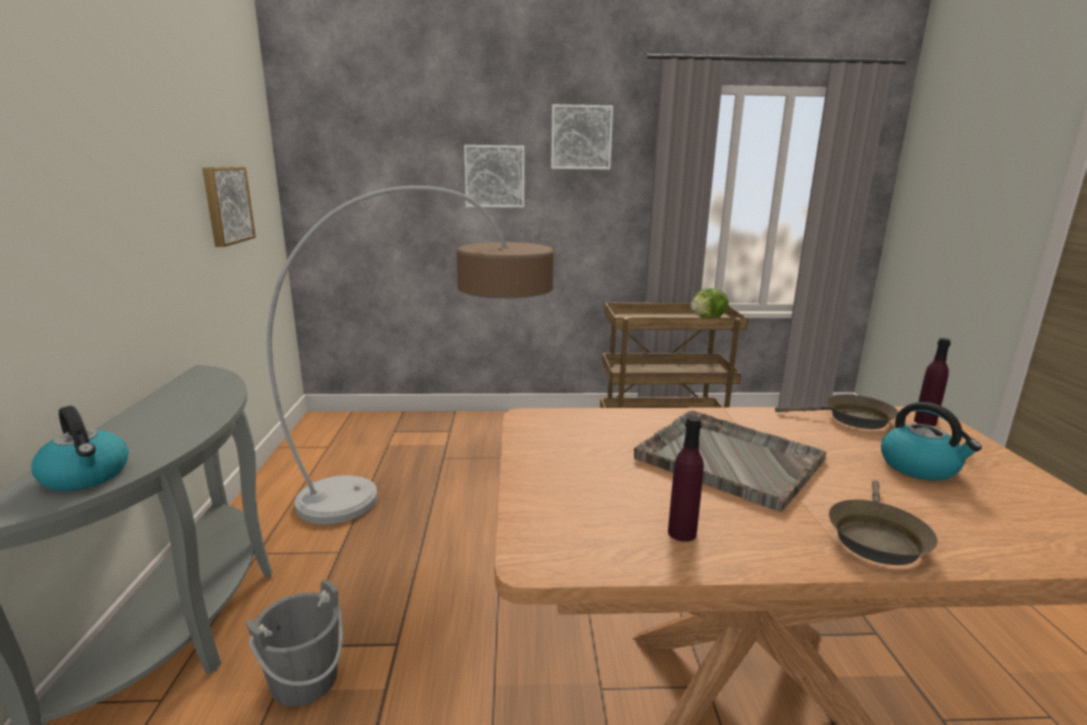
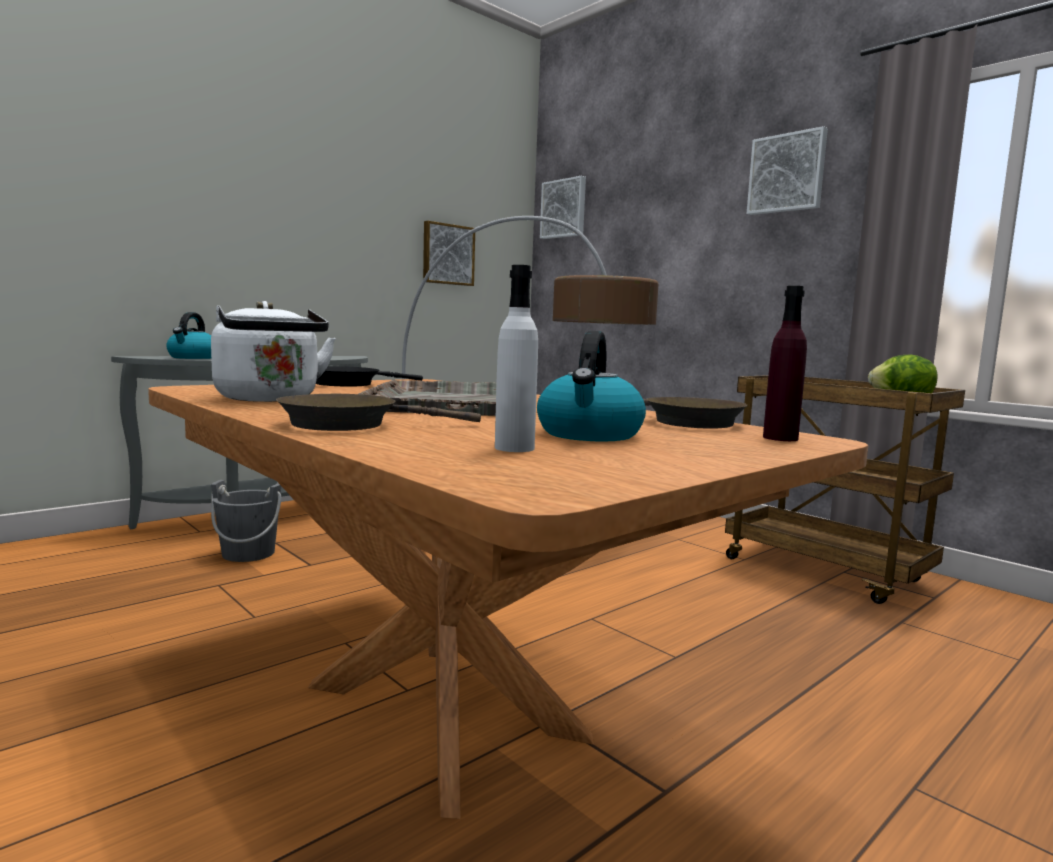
camera: 50 degrees right, 10 degrees down
(494, 176) = (693, 230): picture -> picture (564, 209)
(544, 458) = (350, 384): none -> black frying pan
(682, 533) = (270, 399): purple bottle -> white kettle
(988, 509) = (514, 448): none -> white bottle

